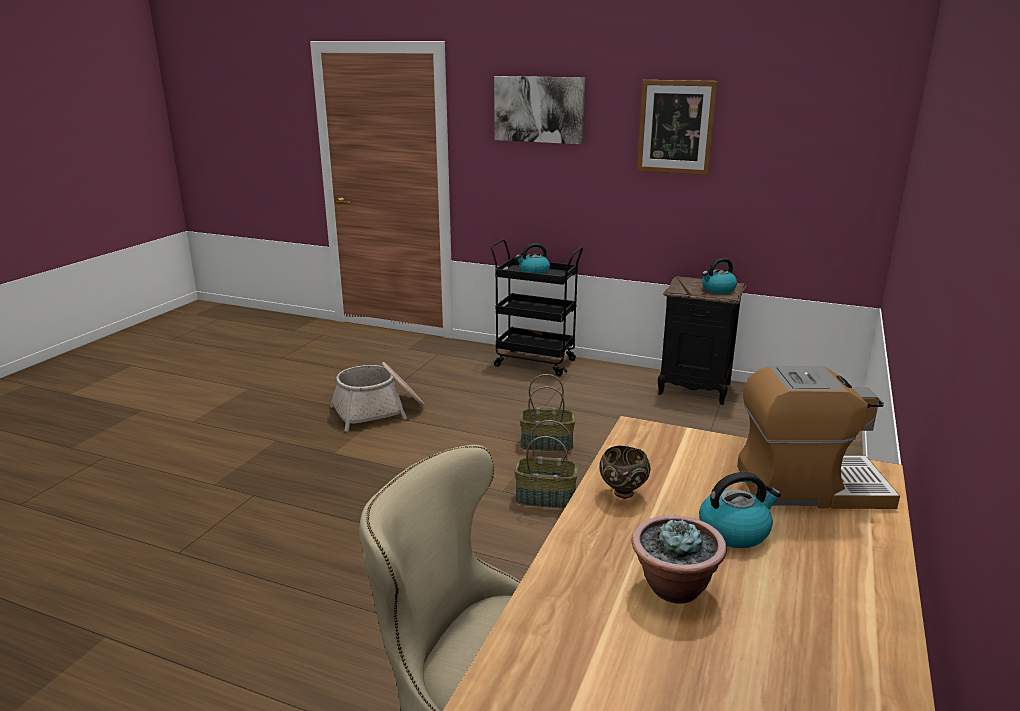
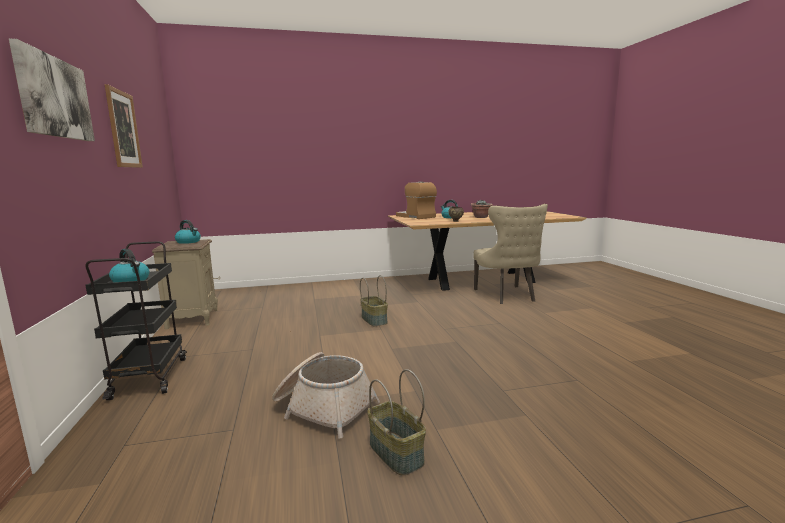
camera: 125 degrees left, 10 degrees down
(547, 443) = (314, 334): basket -> basket (395, 453)
(695, 389) = (194, 319): black nightstand -> beige nightstand

